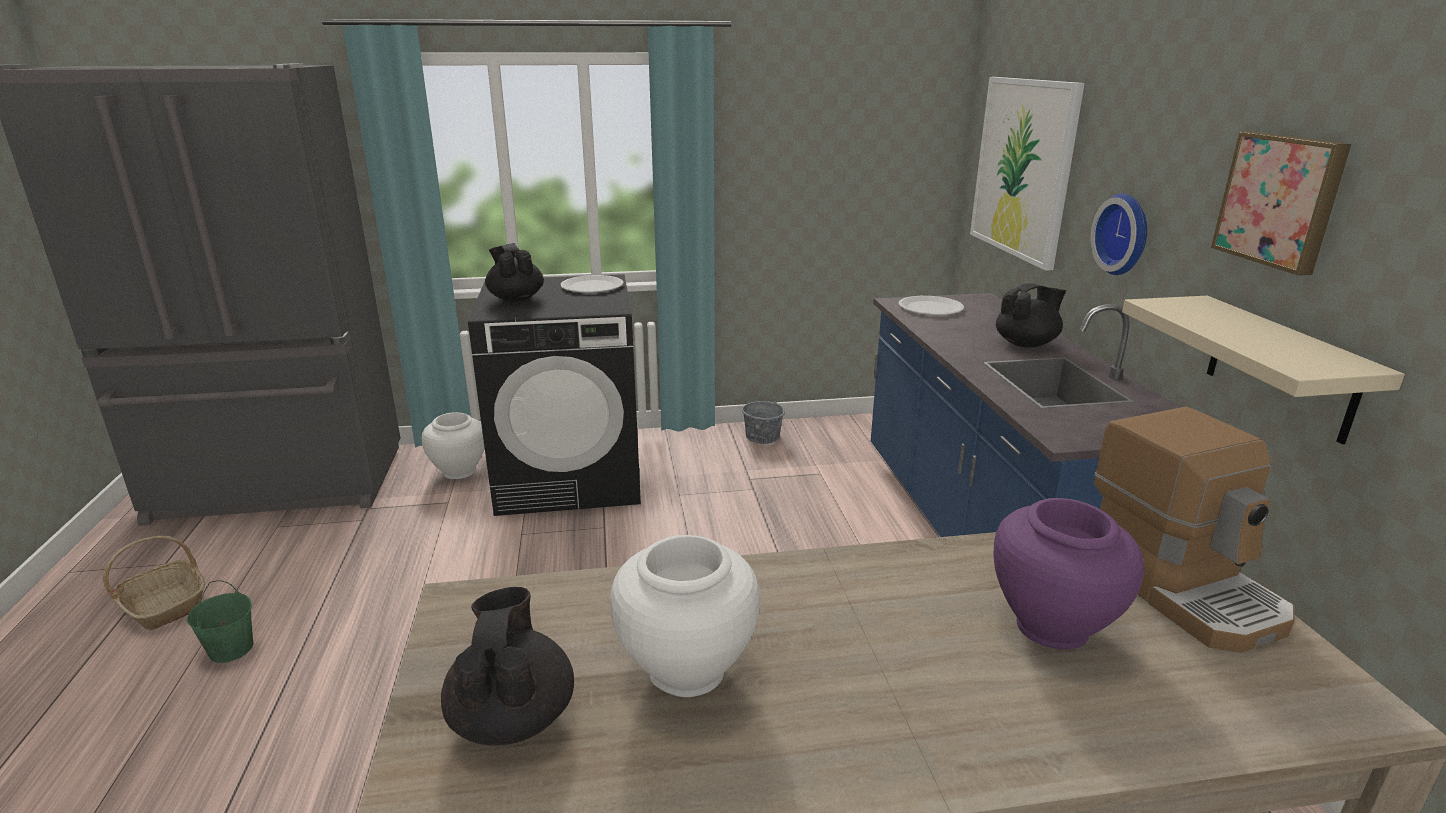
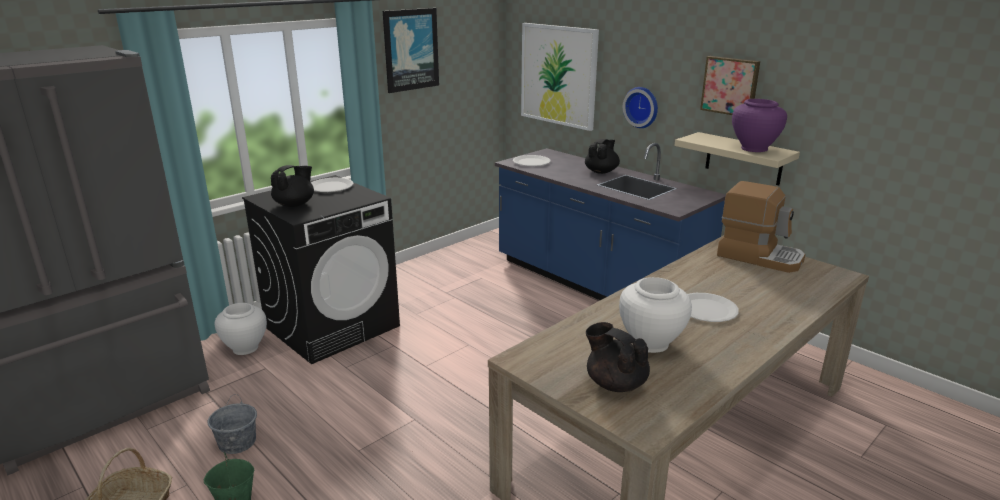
camera: 35 degrees left, 0 degrees up
(516, 298) = (295, 204): black teapot -> black teapot turned 105 degrees clockwise
(762, 437) = (425, 267): grey bucket -> grey bucket (237, 442)
(785, 109) = (410, 49): none -> picture
(896, 652) = (707, 309): none -> white plate
(1052, 627) = (740, 283): purple vase -> purple vase (754, 148)

